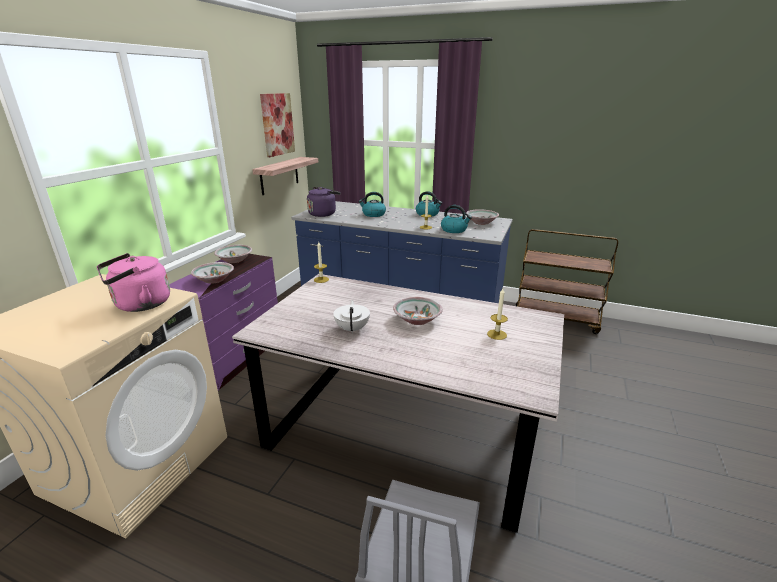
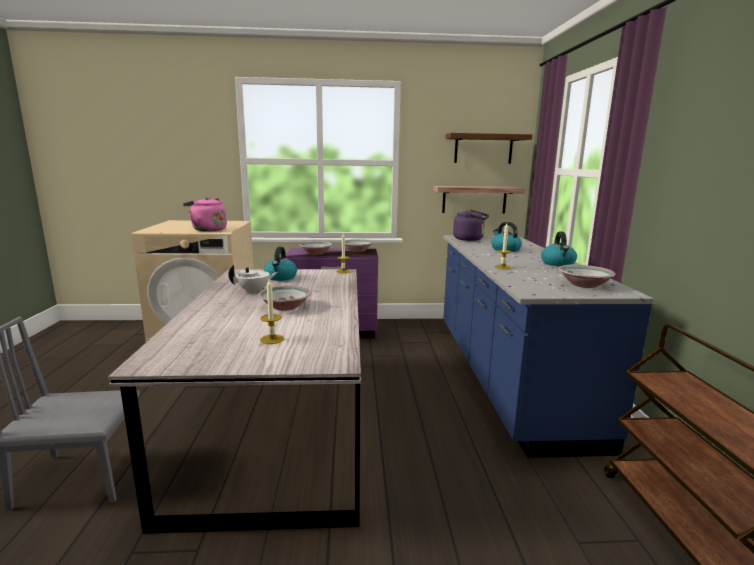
camera: 65 degrees right, 10 degrees down
(277, 124) = (483, 149): picture -> brown shelf
(454, 230) = (519, 277): kettle -> kettle (280, 277)

